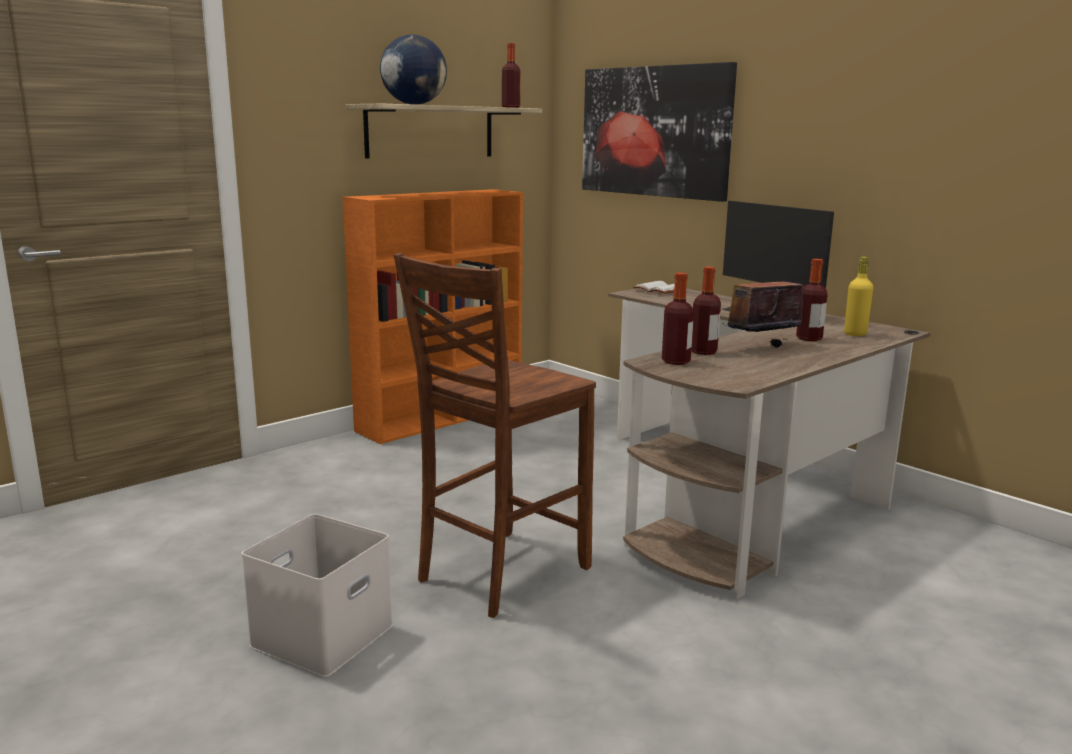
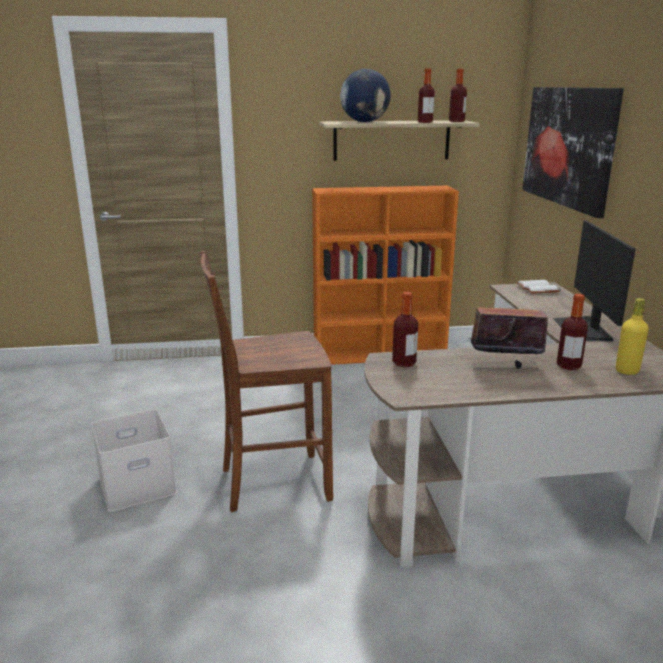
camera: 35 degrees right, 5 degrees up
(703, 352) = (445, 359): bottle -> bottle (425, 122)

